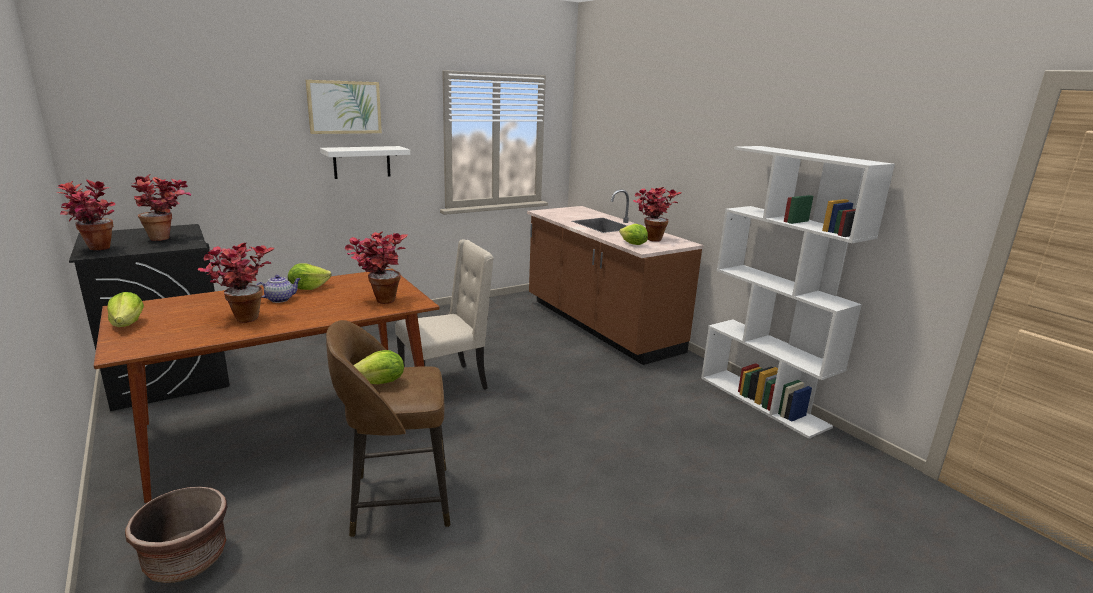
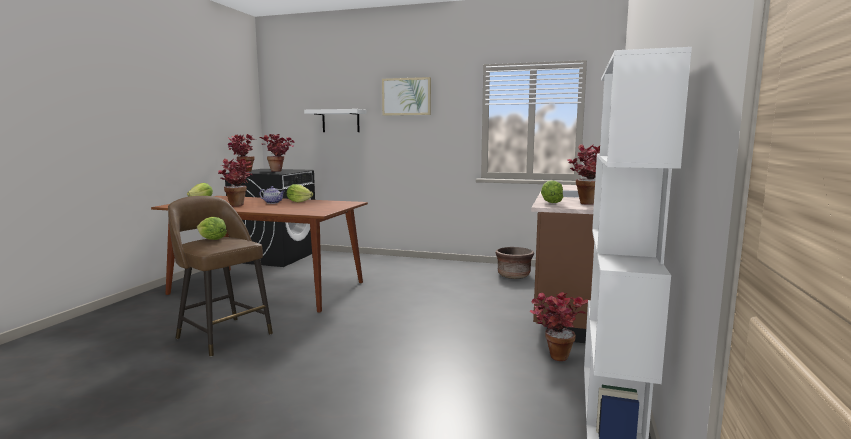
camera: 50 degrees right, 10 degrees down
(186, 560) = (128, 317): brown planter -> brown planter (513, 275)
(362, 162) = (416, 136): white shelf -> white shelf (340, 121)
(379, 299) = (308, 209): potted plant -> potted plant (554, 354)
(445, 383) = (374, 298): beige chair -> none

